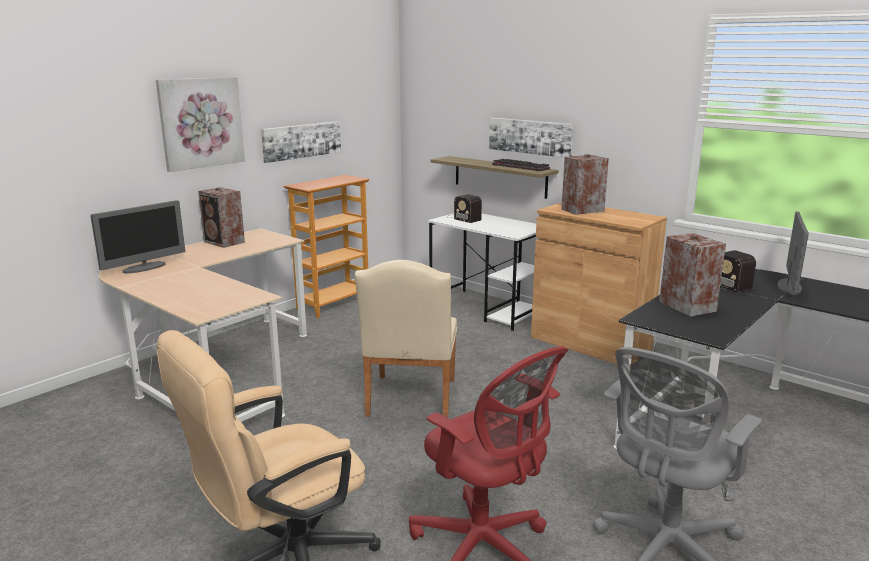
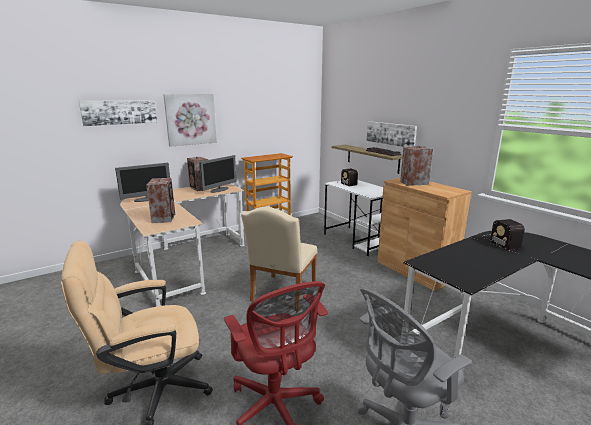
camera: 15 degrees right, 0 degrees up
(301, 141) = (254, 132): picture -> picture (119, 112)
(686, 305) = (461, 256): speaker -> speaker (164, 218)
(789, 287) = (552, 250): monitor -> monitor (219, 190)

